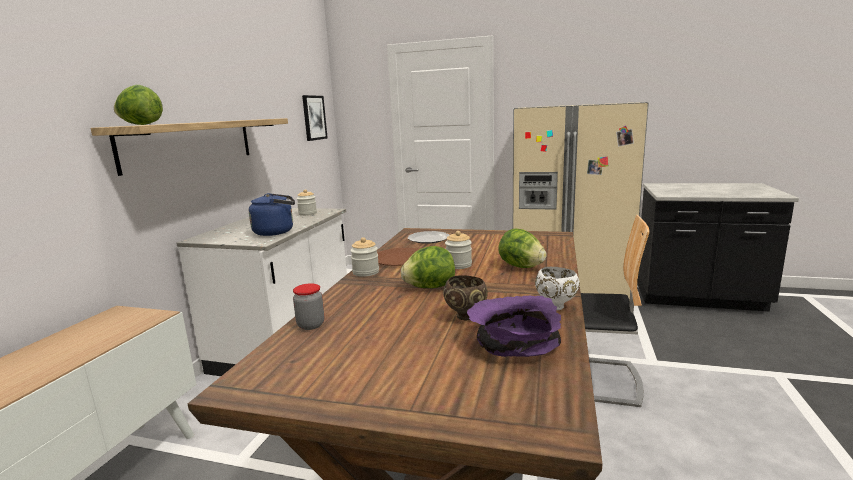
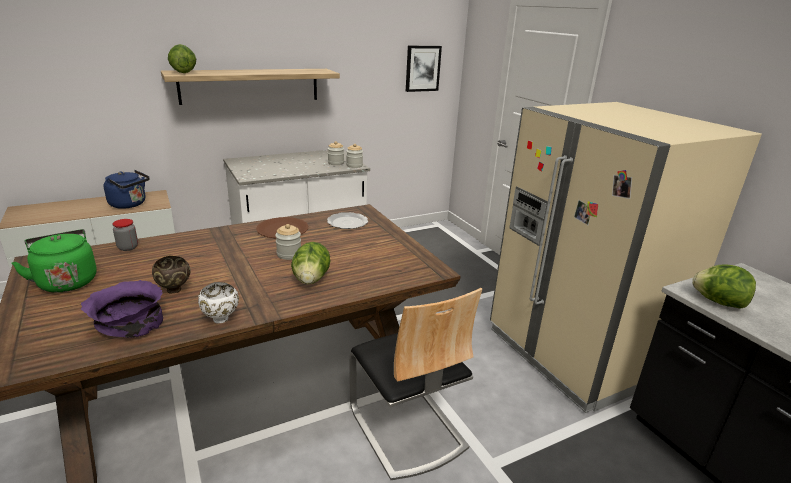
camera: 45 degrees right, 10 degrees up
(276, 232) = (275, 172): blue kettle -> blue kettle (130, 204)
(348, 370) = (66, 281): none -> green kettle
(365, 272) = (239, 229): jar -> jar (354, 165)
(429, 287) = (225, 260): lettuce -> lettuce (718, 302)

